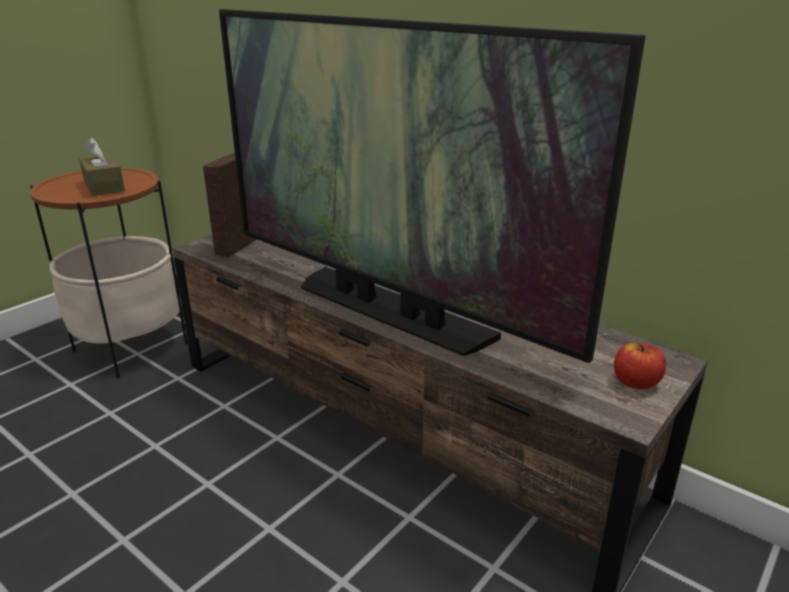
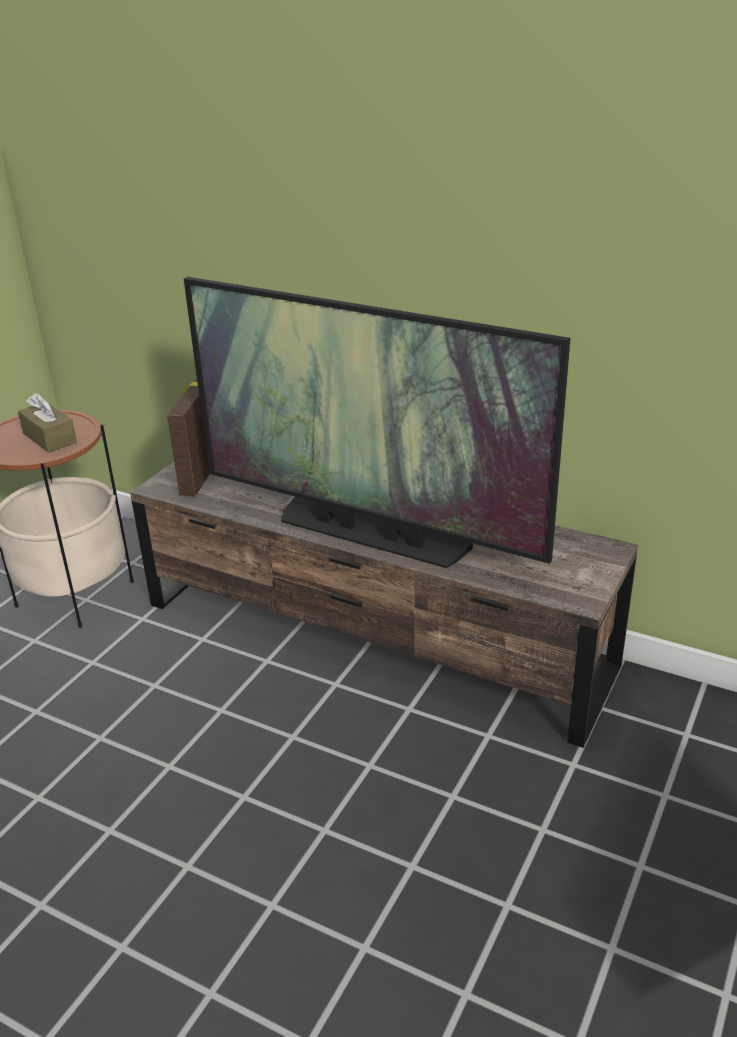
camera: 10 degrees left, 5 degrees up
(635, 382) = (585, 572): apple -> none

